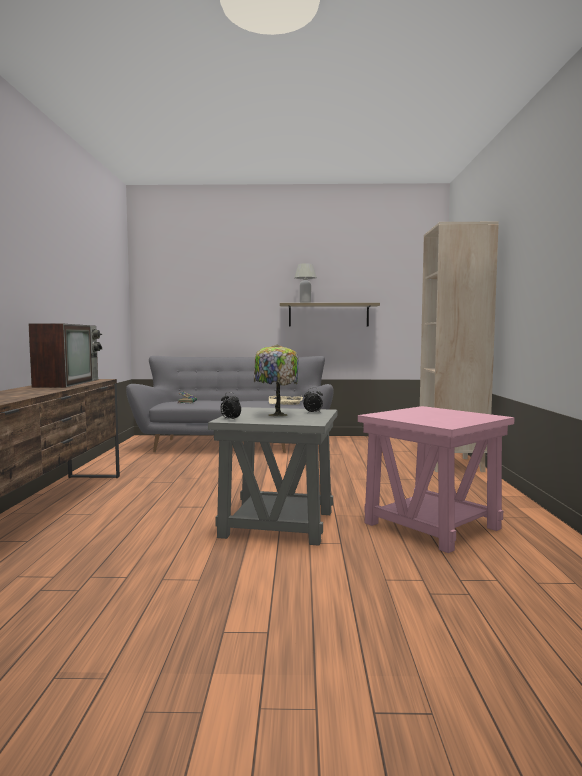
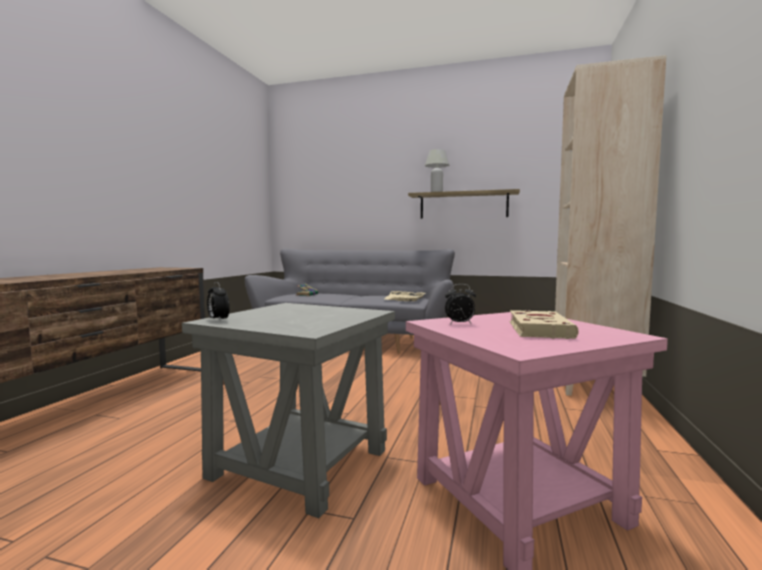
camera: 15 degrees right, 0 degrees up
(67, 383) = (135, 270): television -> none
(276, 415) = (294, 316): table lamp -> none
(313, 413) = (349, 315): alarm clock -> alarm clock (460, 324)
(444, 416) = (538, 329): none -> beige book

